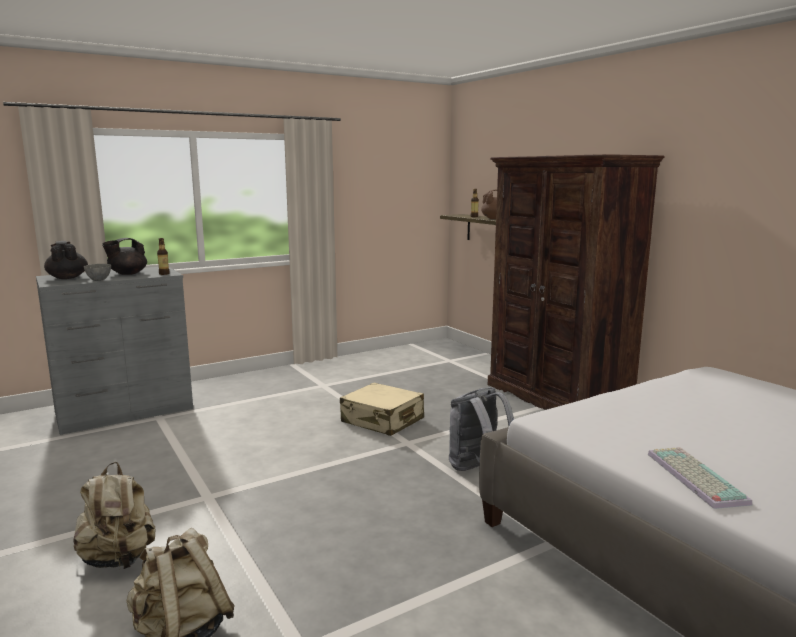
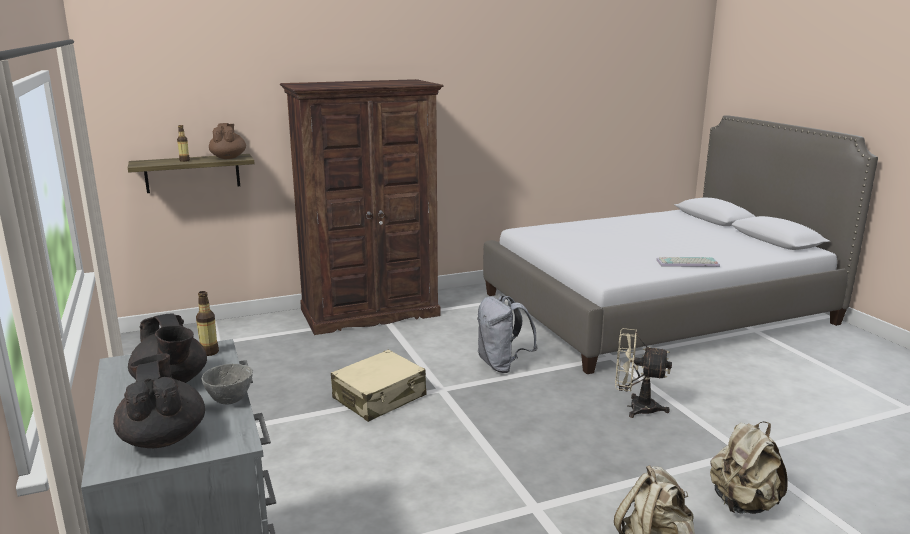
camera: 80 degrees left, 5 degrees up
(67, 278) = (163, 438): black teapot -> black teapot turned 90 degrees clockwise
(407, 558) = (635, 407): none -> beige fan

